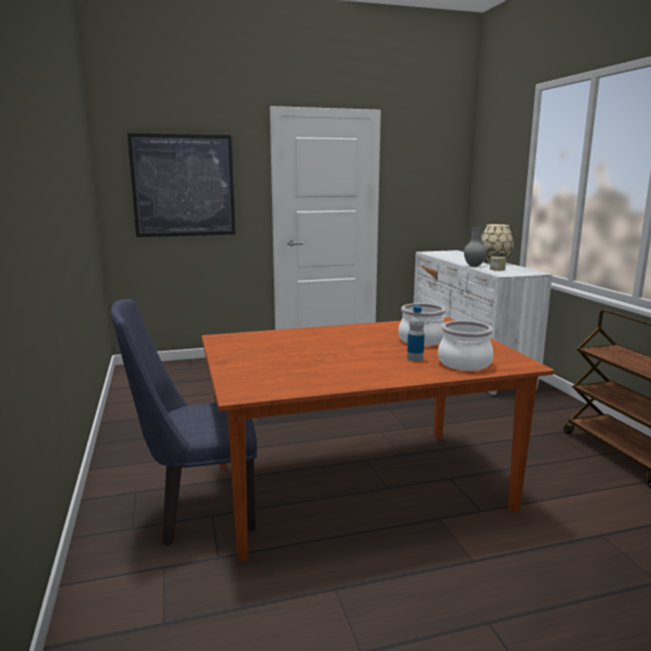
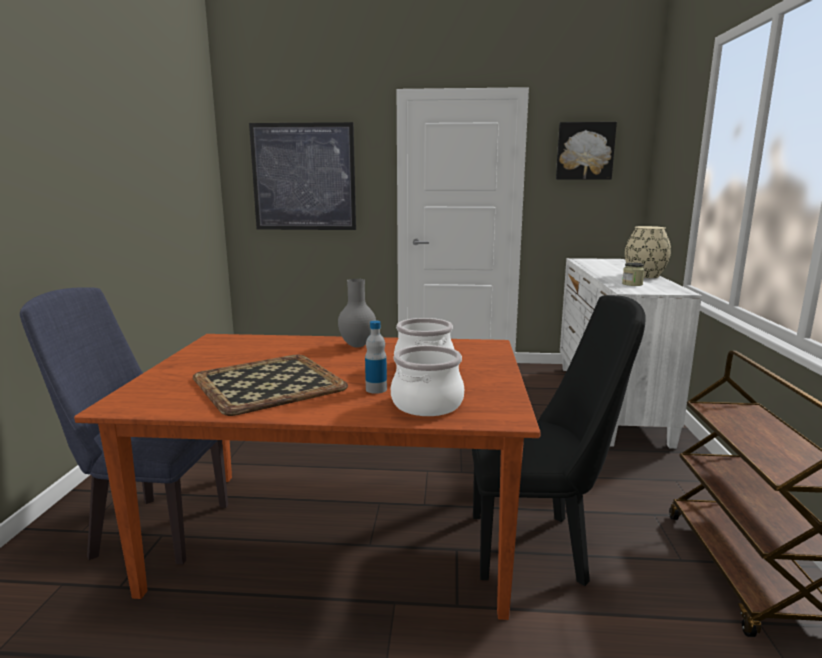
camera: 20 degrees right, 0 degrees up
(329, 364) = (267, 383): none -> tray
(424, 163) = (584, 151): none -> picture
(474, 266) = (608, 278): grey vase -> grey vase (358, 345)
(501, 466) = (538, 546): none -> black chair

